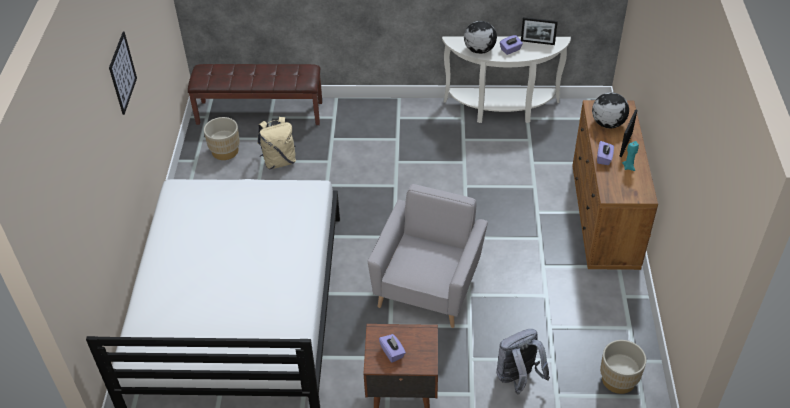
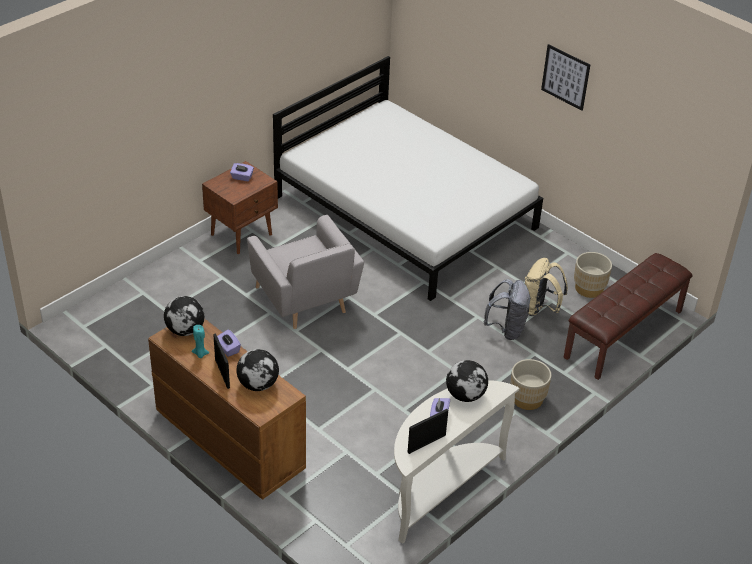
camera: 130 degrees right, 5 degrees down
(518, 379) = (178, 286): grey backpack -> grey backpack (506, 329)
(618, 380) = (108, 326): beige planter -> beige planter (527, 399)
(622, 191) = (186, 330): none -> globe

